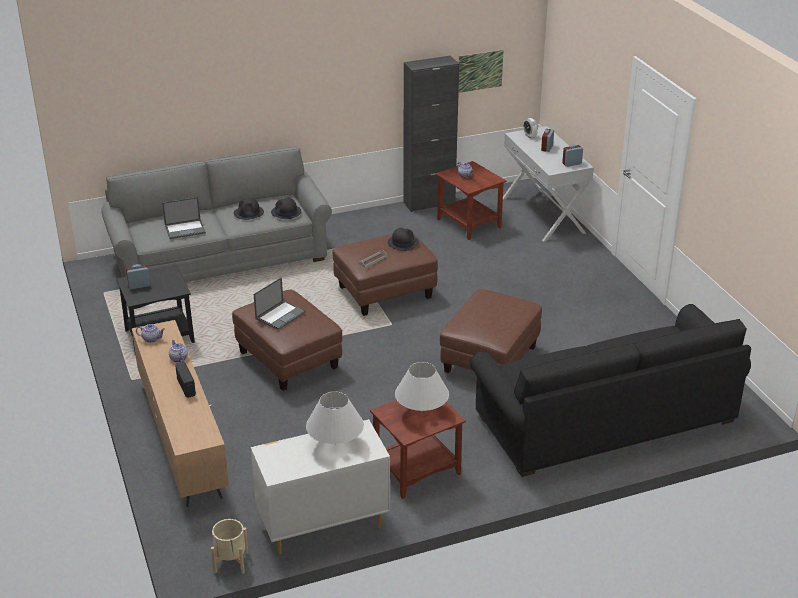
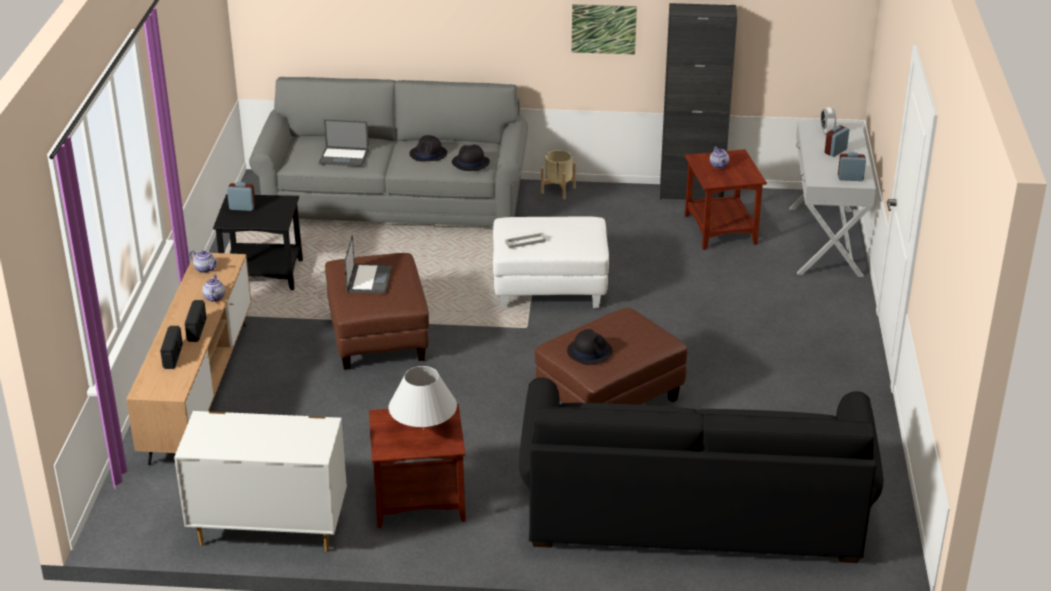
camera: 25 degrees right, 0 degrees up
(185, 412) = (173, 356): none -> radio
(230, 562) = (145, 537): beige planter -> beige planter (558, 190)
(280, 315) = (369, 279): laptop -> laptop turned 60 degrees counterclockwise
(335, 444) = (281, 434): white table lamp -> none
(384, 293) = (549, 288): brown ottoman -> white ottoman
(403, 242) = (579, 230): black hat -> black hat (589, 351)
(480, 71) = (779, 33): picture -> picture (603, 29)

